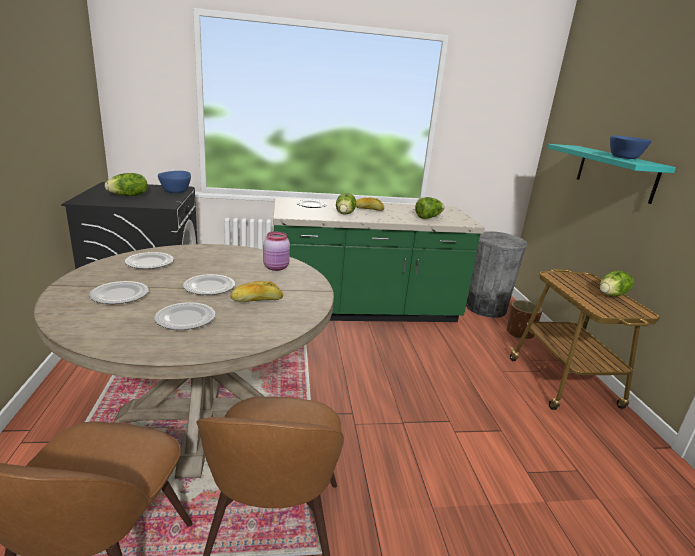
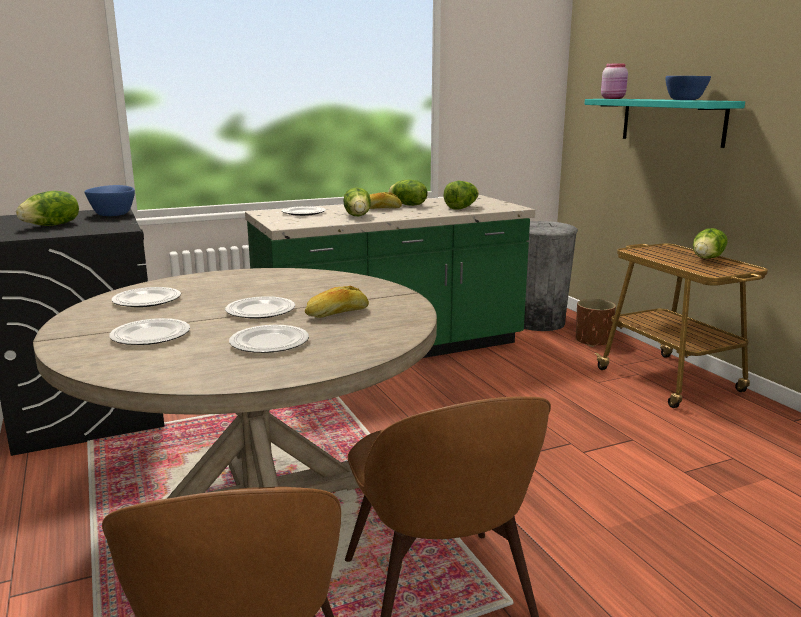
camera: 15 degrees left, 5 degrees down
(276, 267) = (323, 282): pink jar -> pink jar (613, 98)
(391, 209) = (407, 205): none -> lettuce

